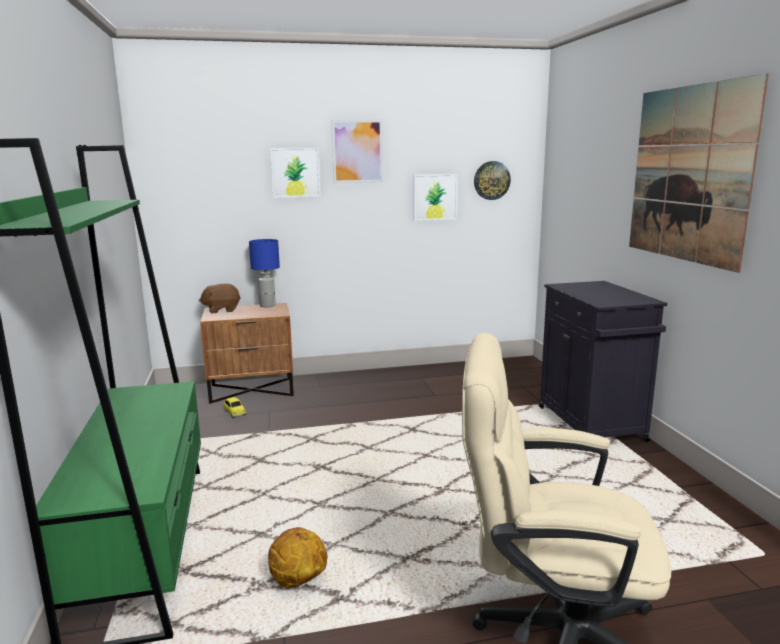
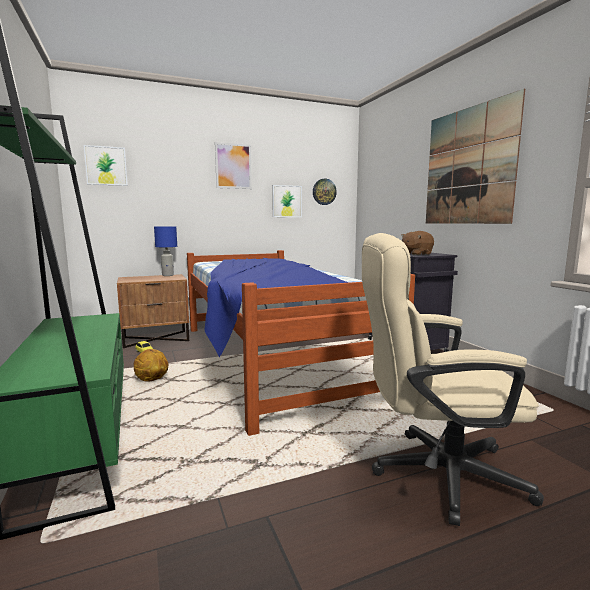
camera: 10 degrees left, 5 degrees down
(221, 310) = (132, 278): brown plush toy -> brown plush toy (416, 254)
(295, 172) = (188, 178): picture -> picture (106, 166)
(298, 581) = (220, 456): basketball -> basketball (151, 380)
(392, 432) = (270, 358): none -> bed

